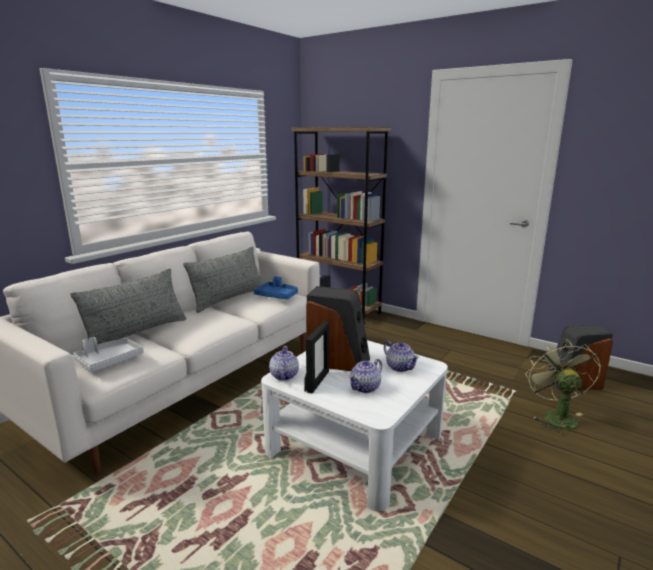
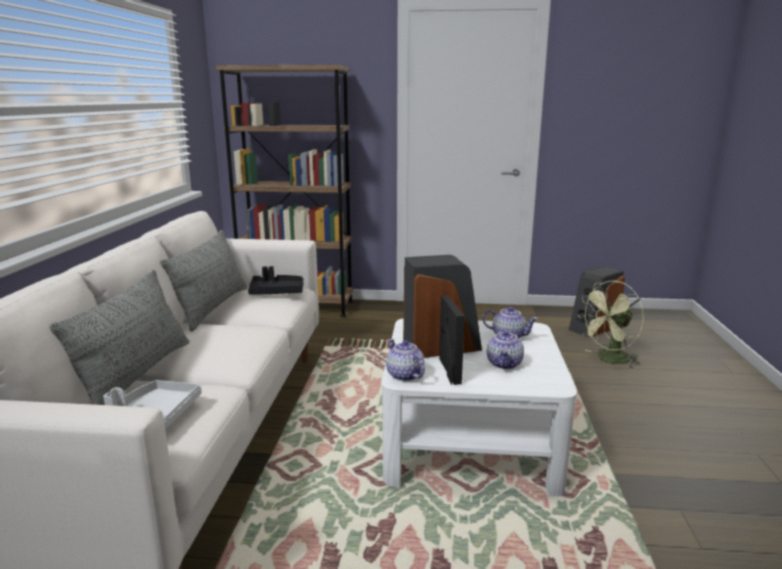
camera: 30 degrees left, 0 degrees up
(277, 296) = (276, 292): blue tray -> black tray
(555, 416) = (609, 360): green fan -> green fan turned 90 degrees counterclockwise

